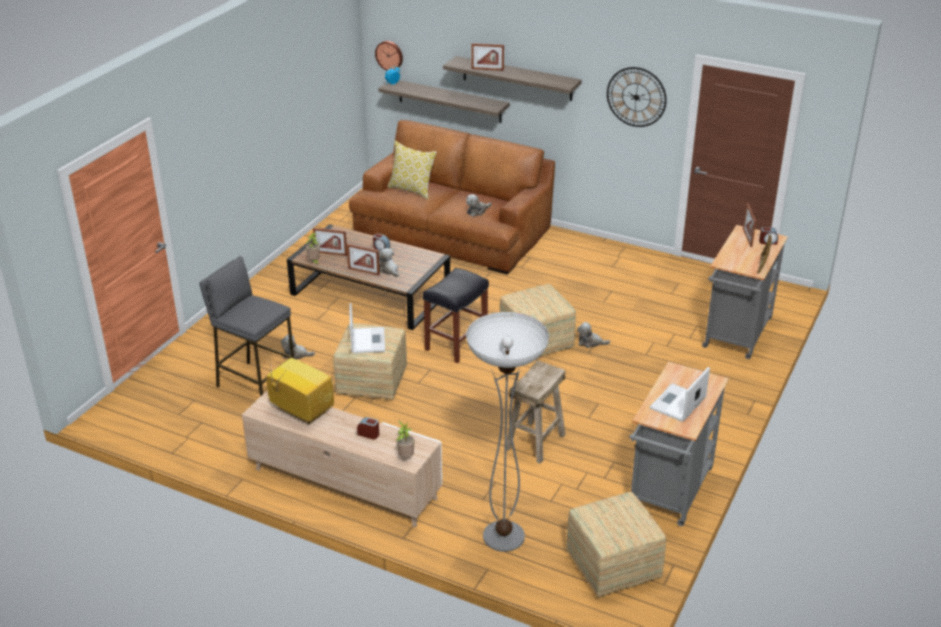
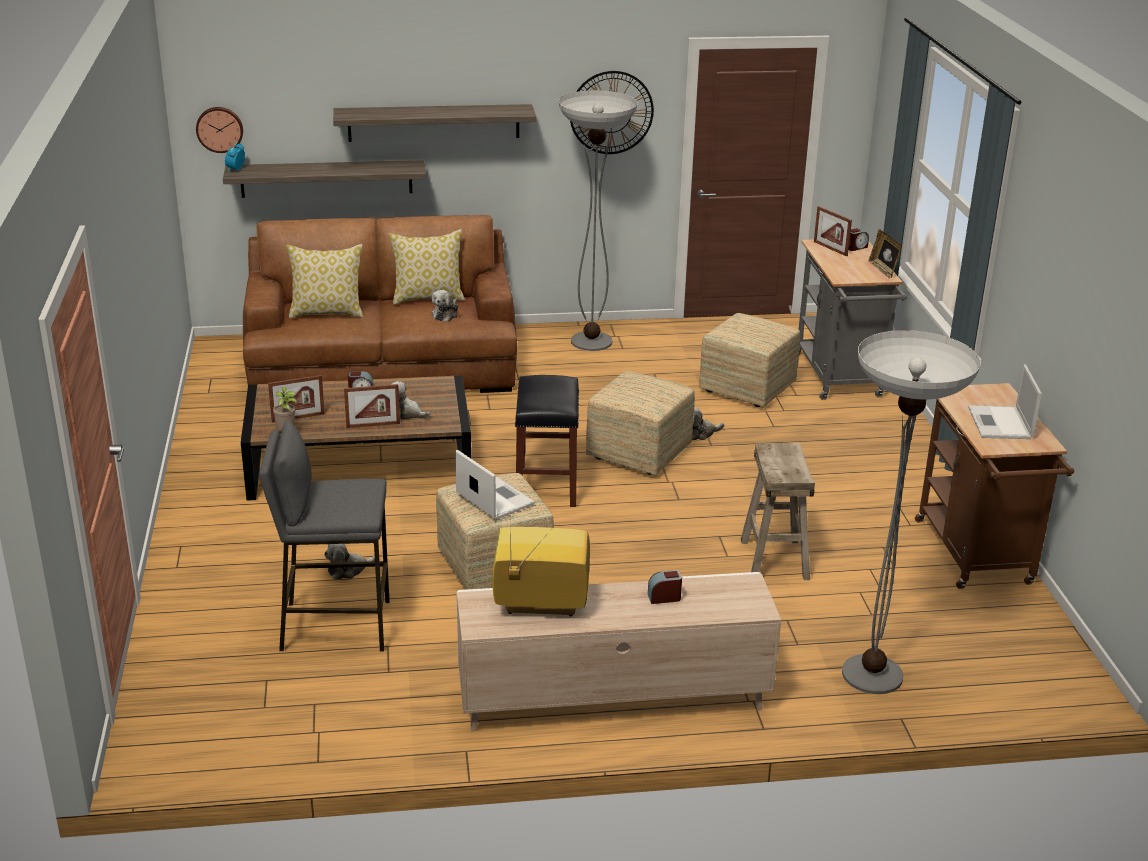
camera: 35 degrees left, 5 degrees down
(405, 457) = (745, 605): potted plant -> none
(483, 196) = (428, 298): none -> pillow
(487, 69) = (400, 114): picture frame -> none
(597, 255) = (591, 341): none -> floor lamp
(613, 565) = (1020, 653): ottoman -> ottoman (747, 388)
(668, 494) = (977, 557): grey cart -> brown cart

